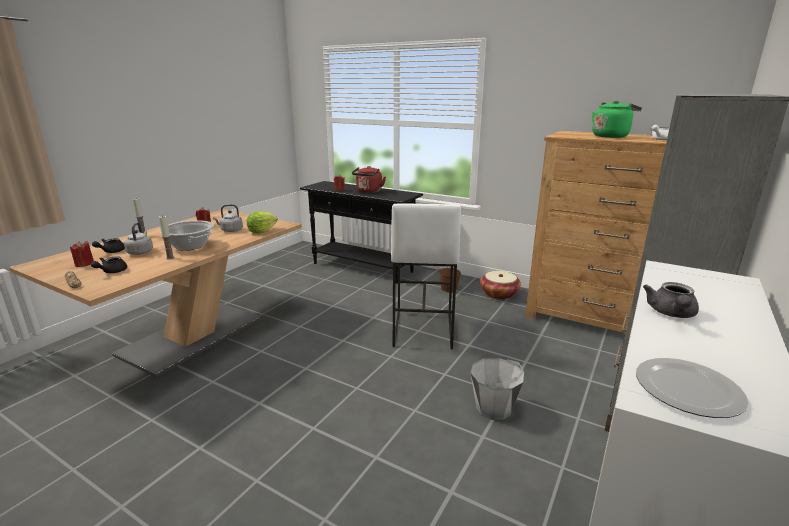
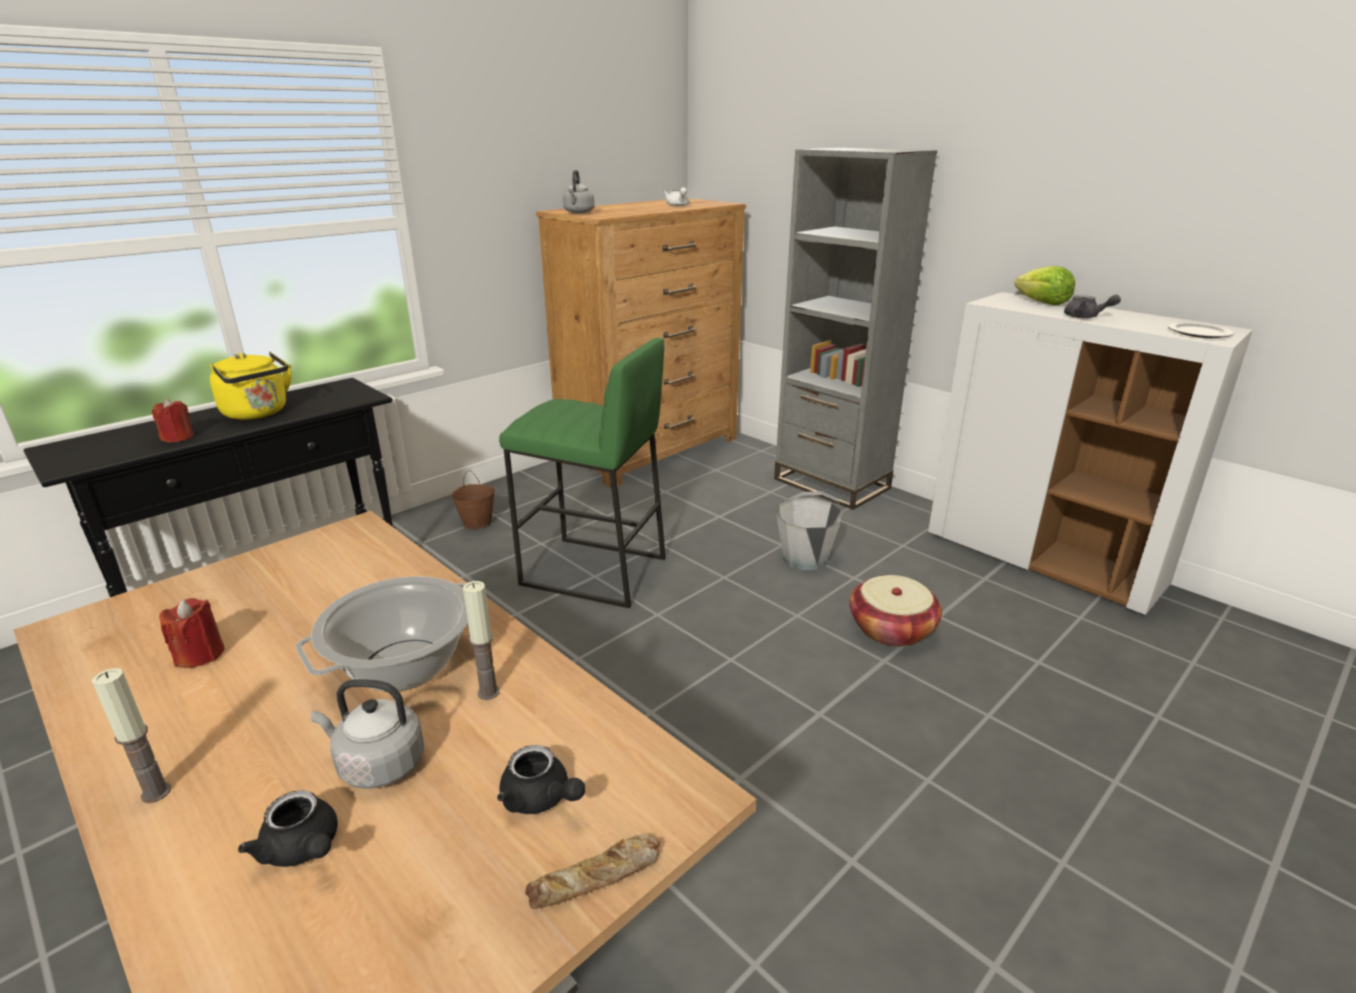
camera: 75 degrees left, 5 degrees up
(84, 264) = (406, 899): red candle -> none
(230, 230) = (316, 604): grey kettle -> grey kettle (578, 212)
(262, 231) = (379, 558): lettuce -> lettuce (1042, 303)
(368, 191) = (258, 413): red kettle -> yellow kettle
(422, 329) = (593, 572): white stool -> green stool
(499, 294) = (532, 488): basket -> basket (891, 629)
(611, 136) = (631, 209): green kettle -> none

